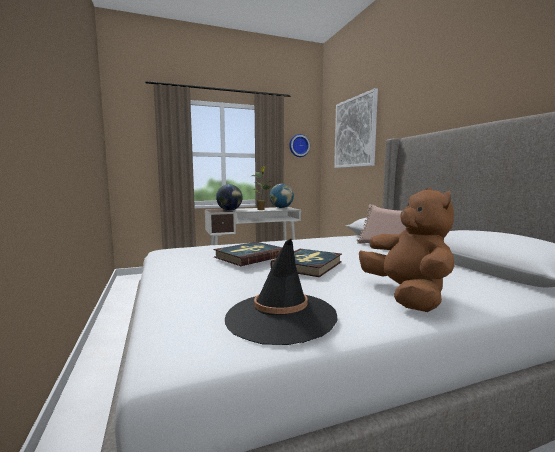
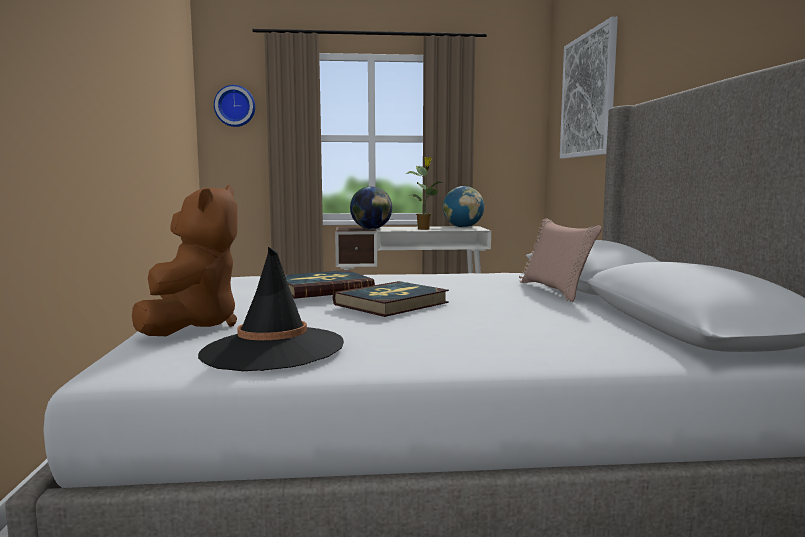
camera: 15 degrees right, 0 degrees up
(299, 145) = (504, 120): wall clock -> wall clock (235, 106)
(406, 296) = (473, 344): brown plush toy -> brown plush toy (192, 325)

